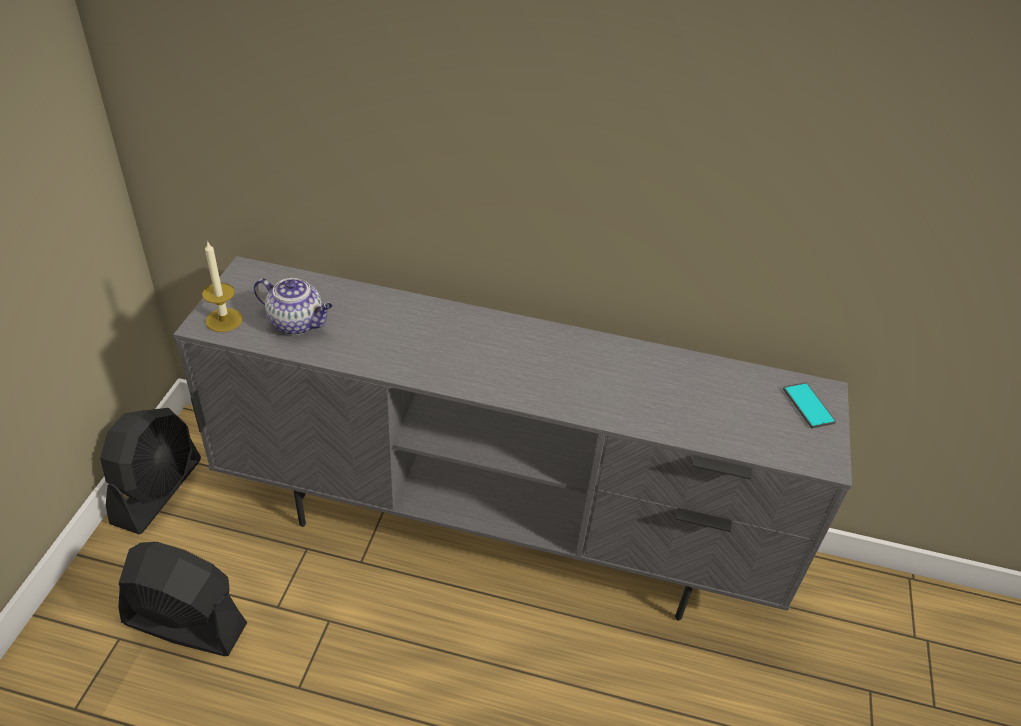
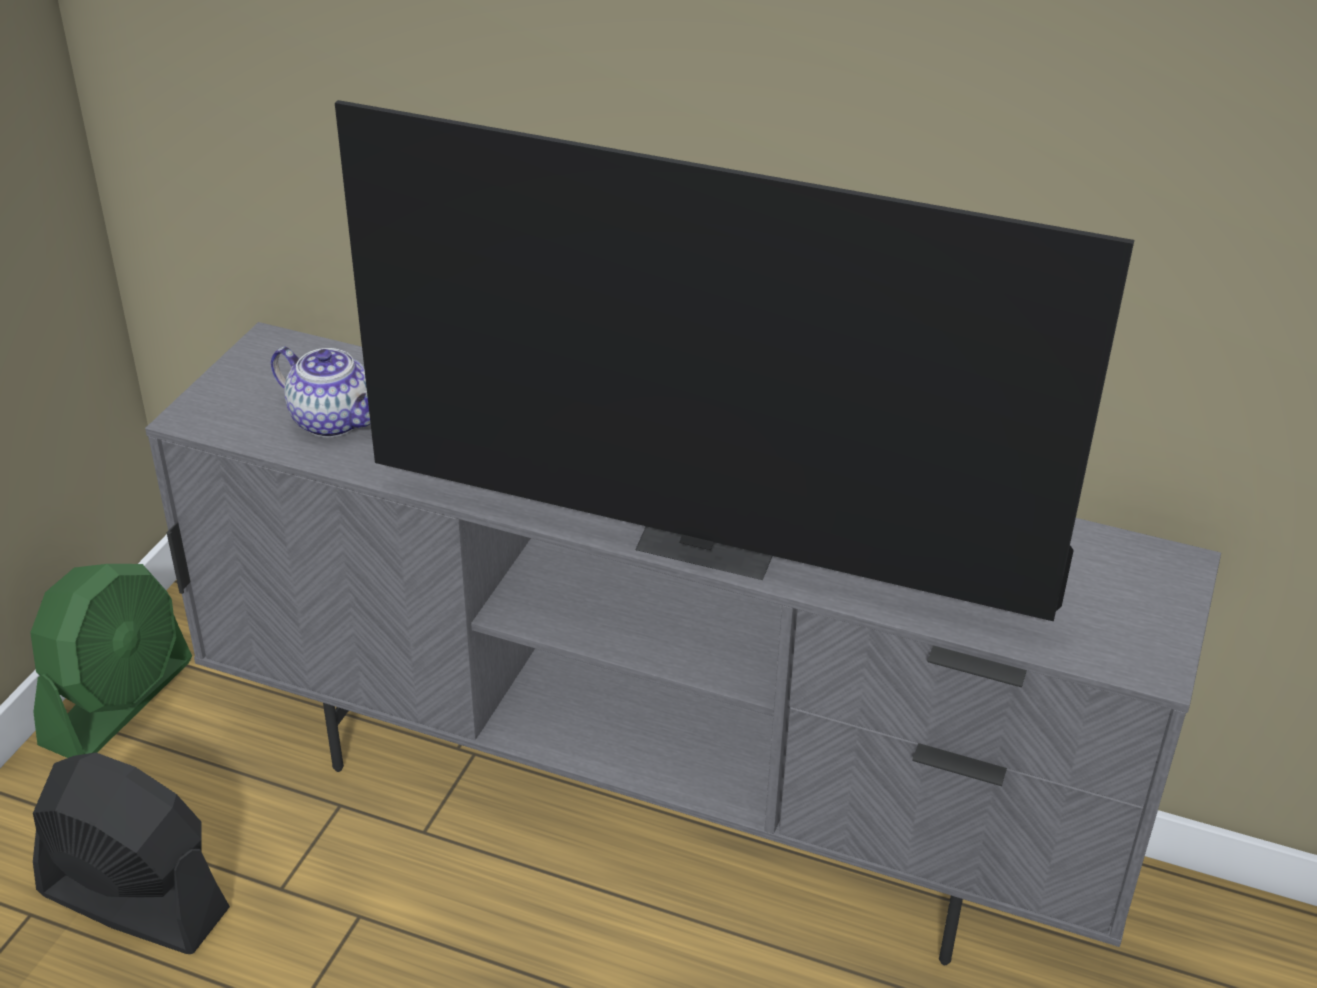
camera: 10 degrees right, 5 degrees down
(158, 490) = (118, 702): black fan -> green fan
(224, 320) = (224, 411): candle -> none
(550, 391) = (713, 538): none -> television
(808, 406) = (1142, 583): phone -> none

